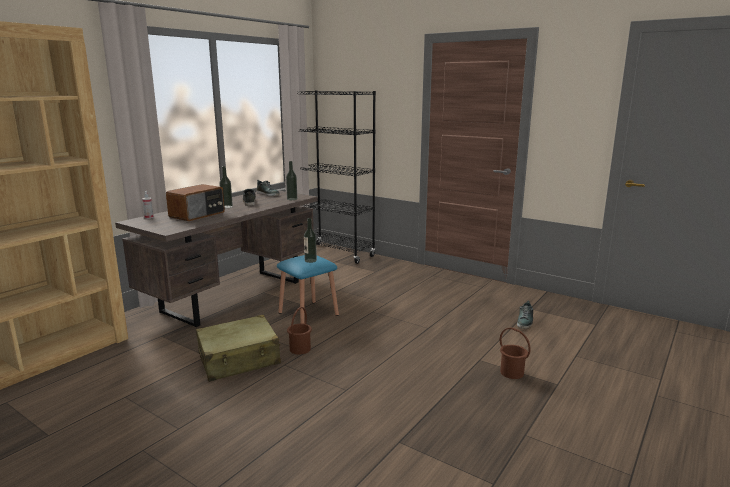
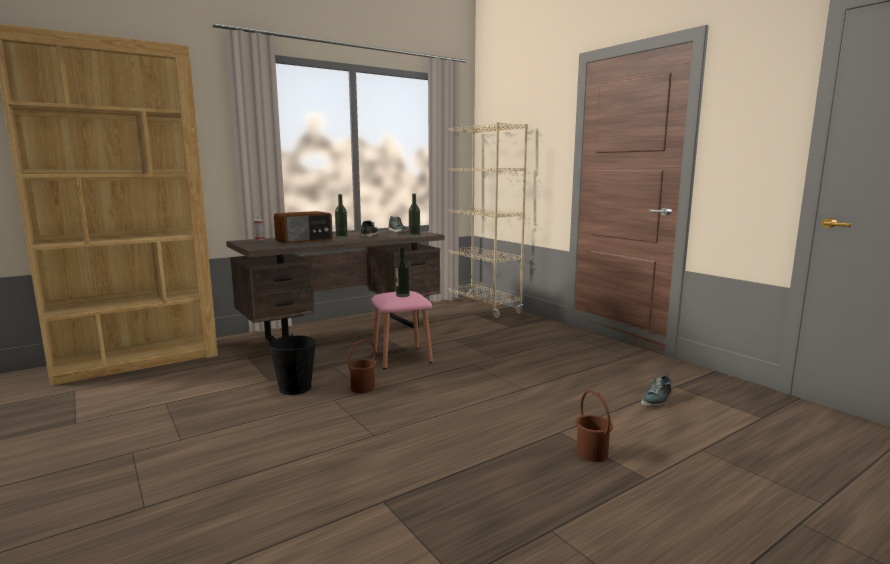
camera: 20 degrees right, 5 degrees down
(239, 359) = (295, 388): beige suitcase -> black bucket
(308, 314) = (401, 357): blue stool -> pink stool
(337, 253) = (482, 307): black bookcase -> beige bookcase

